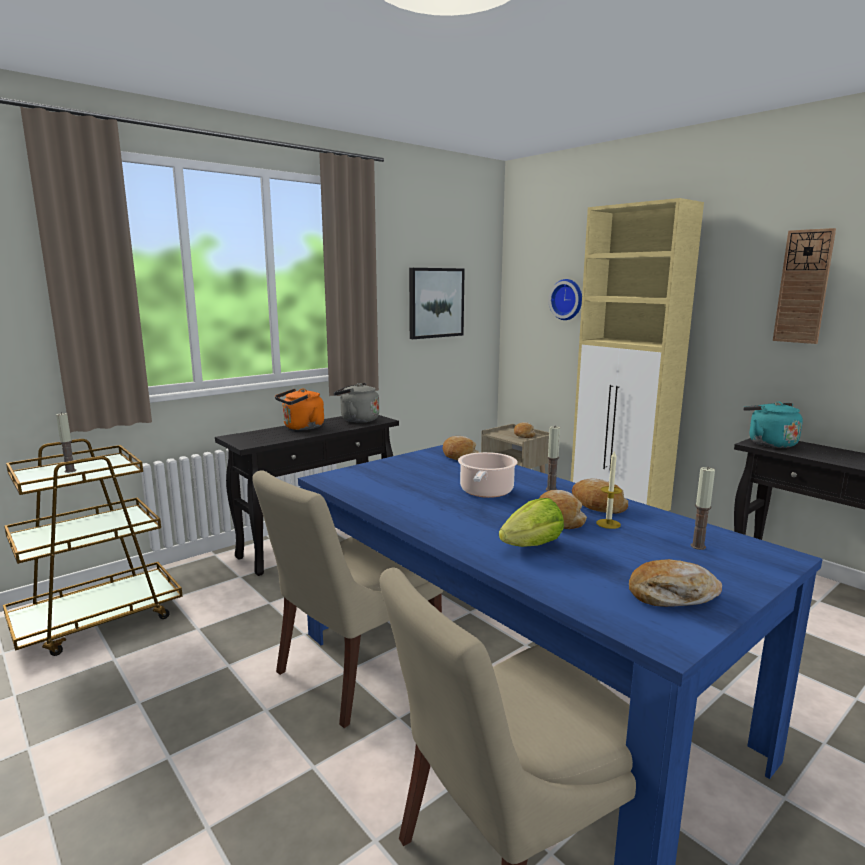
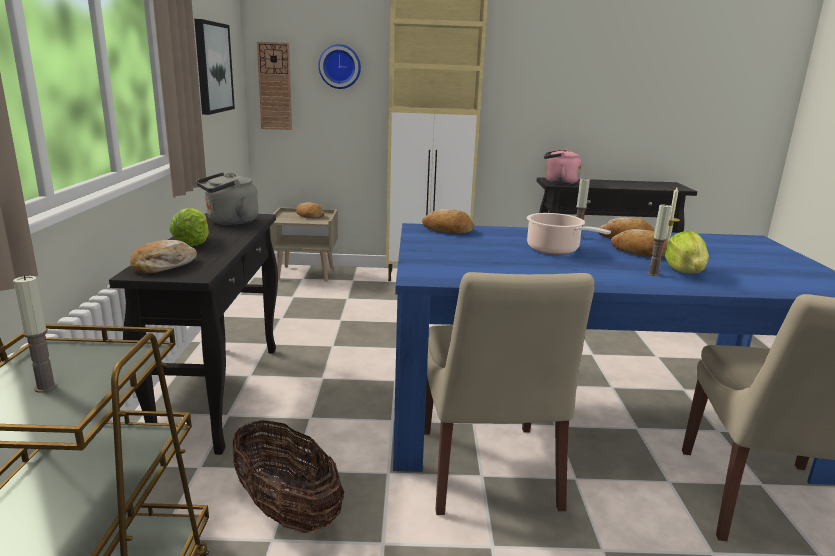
camera: 50 degrees left, 5 degrees up
(227, 620) = (287, 511): none -> basket
(301, 427) = (193, 243): orange kettle -> lettuce
(672, 595) = (796, 272): bread -> bread (164, 266)
(698, 546) = (725, 245): candle -> candle (653, 274)
(769, 443) = (558, 182): turquoise kettle -> pink kettle
(803, 287) = (562, 58): wall clock -> wall clock (275, 86)

